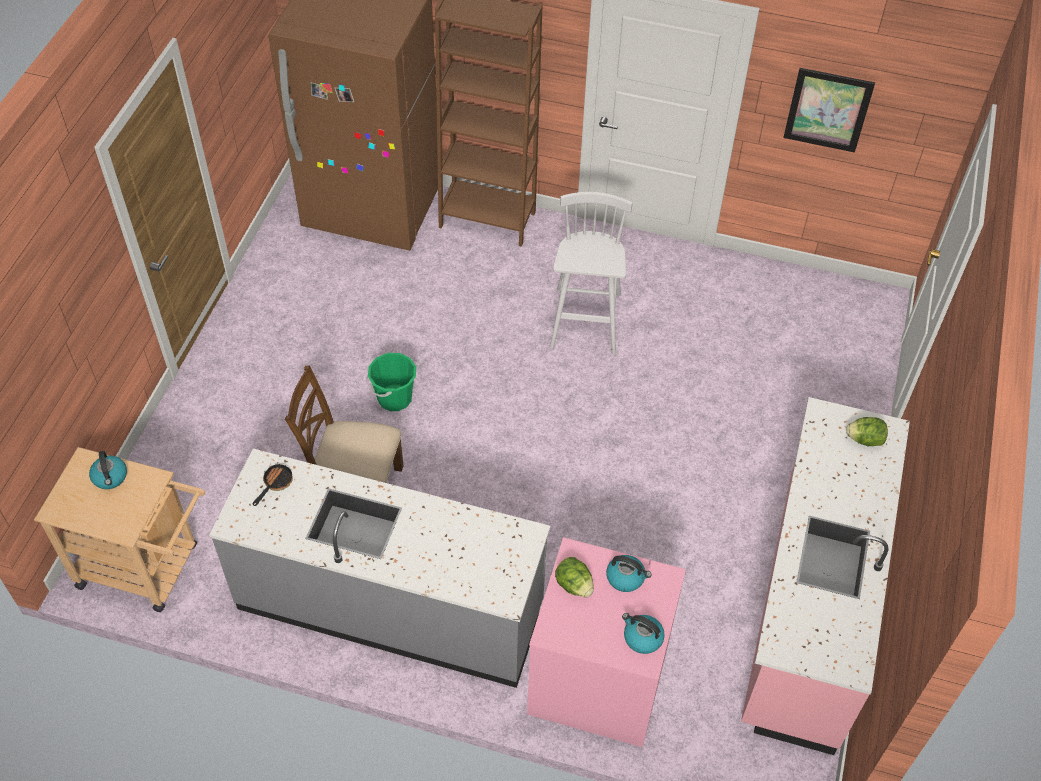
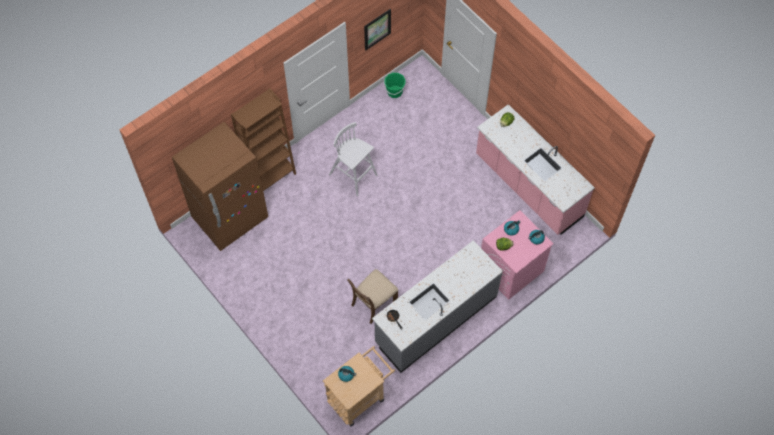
camera: 55 degrees left, 10 degrees up
(394, 398) = (341, 266): green bucket -> green bucket (394, 92)

